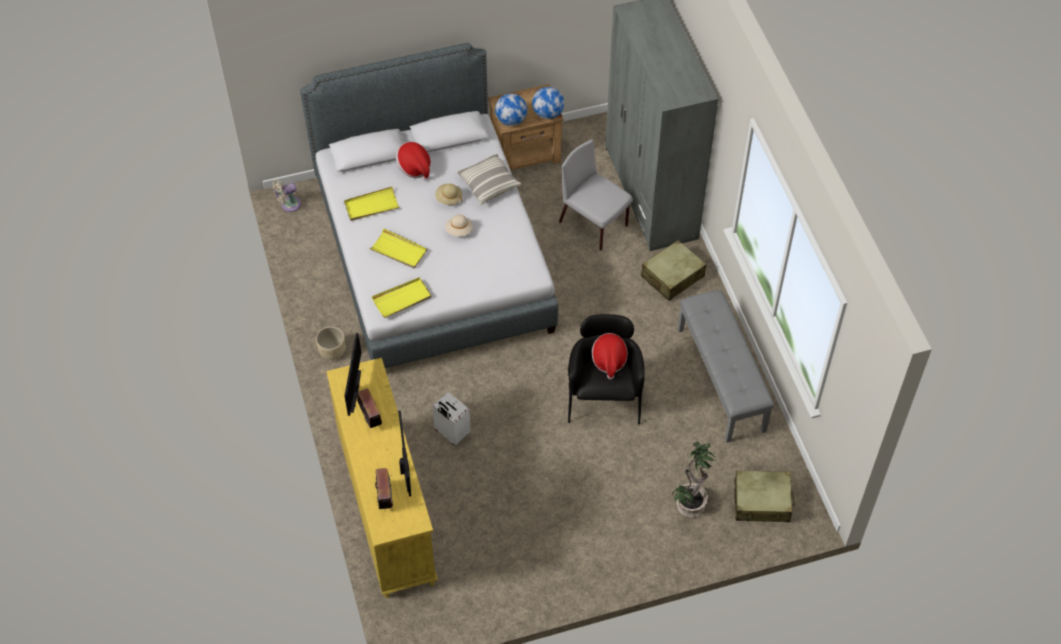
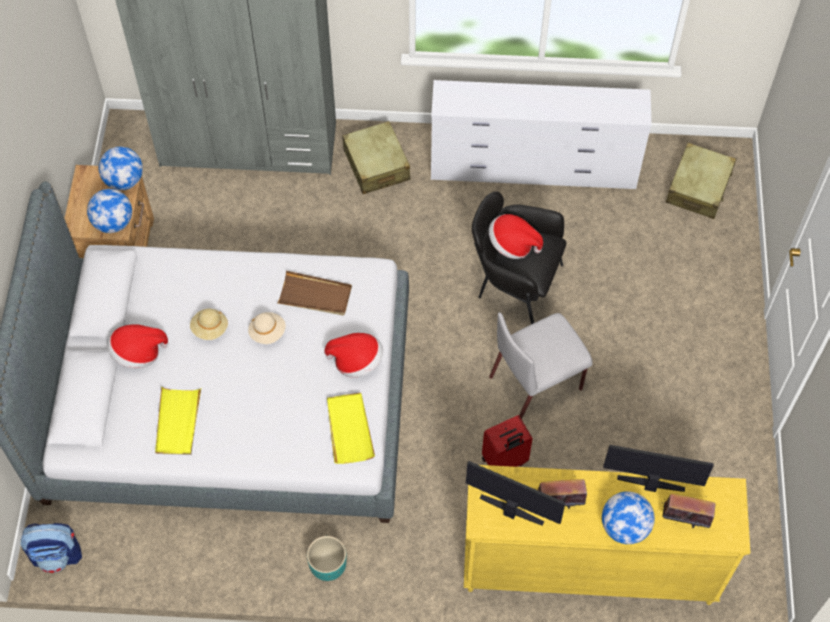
camera: 70 degrees left, 5 degrees up
(288, 205) = (58, 555): beige fan -> backpack
(332, 351) = (327, 566): beige planter -> turquoise planter
(366, 462) = (624, 527): none -> globe
(398, 250) = (269, 410): yellow tray -> none
(451, 433) = (504, 462): white suitcase -> red suitcase
(457, 287) = (356, 361): none -> hat
(488, 184) = (208, 278): pillow -> none
(500, 247) = (315, 296): none -> brown tray
(594, 224) = (266, 215): grey chair -> grey chair (537, 382)
(689, 503) = (679, 253): potted plant -> none
(721, 379) = (533, 168): grey bench -> white dresser

